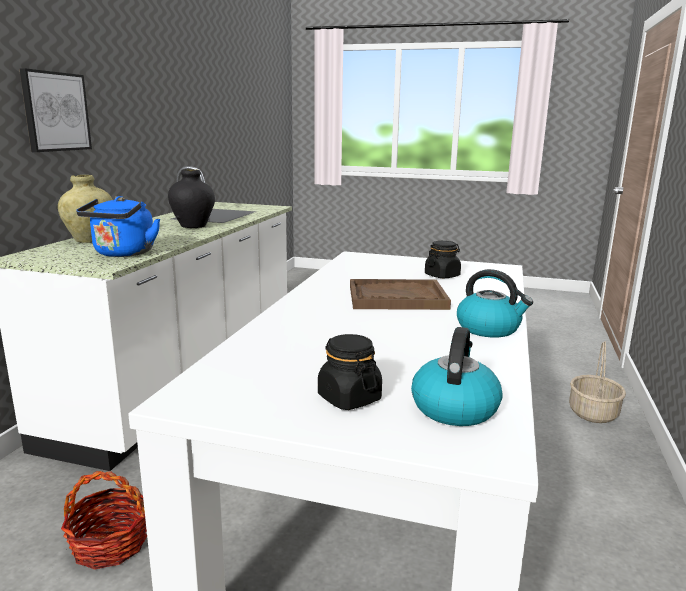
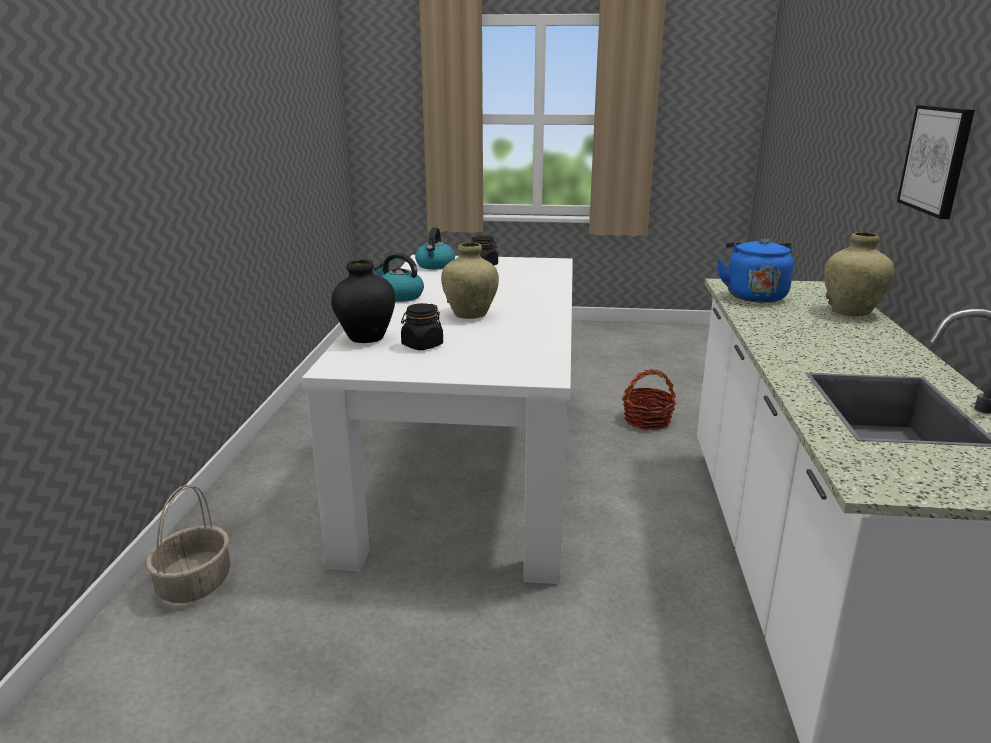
camera: 170 degrees right, 5 degrees up
(193, 226) = (818, 354): black vase -> black vase (366, 338)
(396, 298) = (470, 315): brown tray -> beige vase

